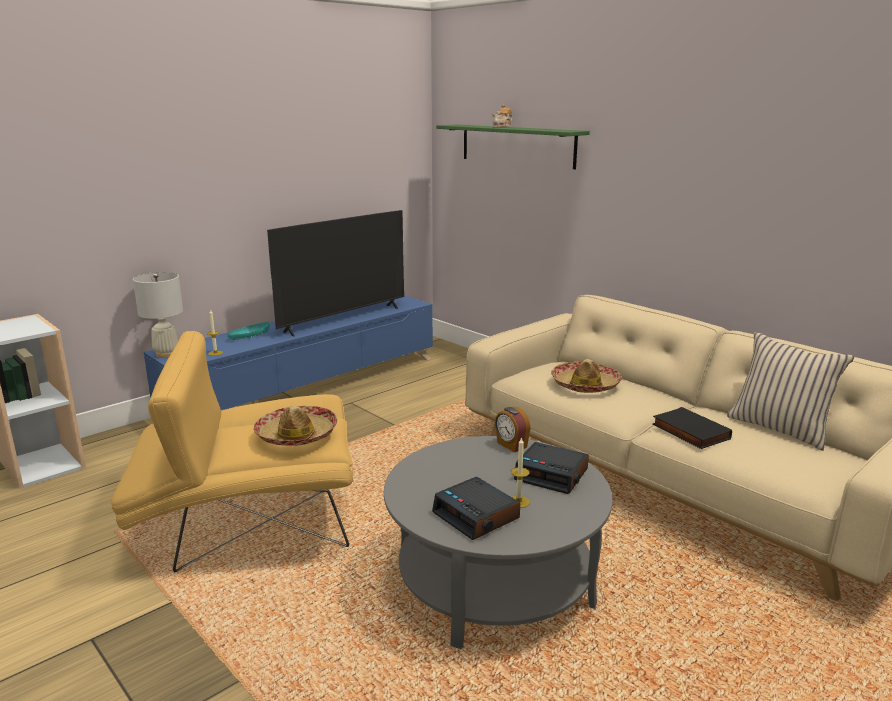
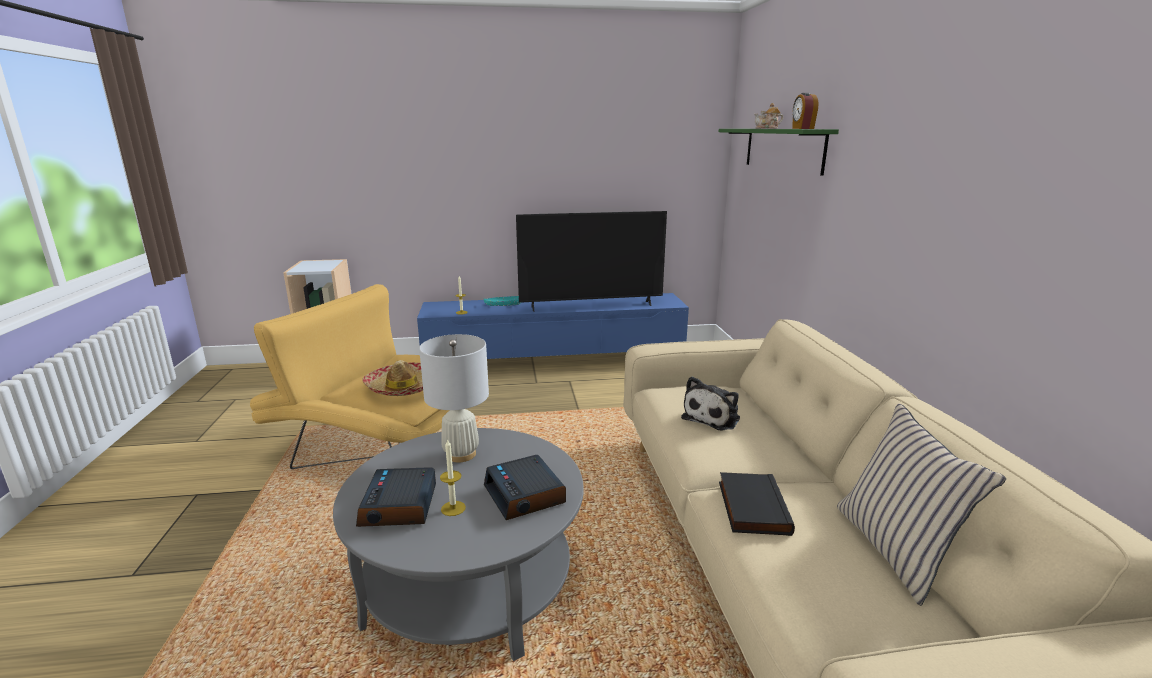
camera: 35 degrees right, 0 degrees up
(166, 354) = (432, 306): white table lamp -> white table lamp (461, 454)
(511, 445) = (539, 452): alarm clock -> alarm clock (802, 128)
(585, 385) = (713, 417): hat -> plush toy

